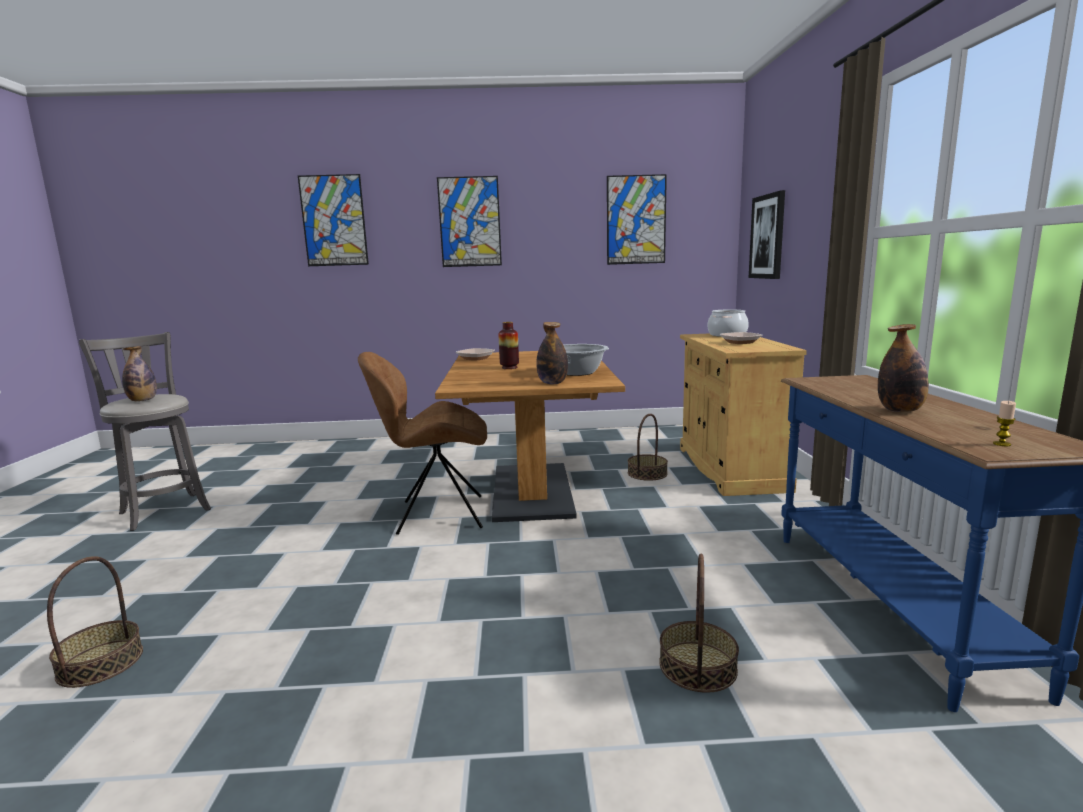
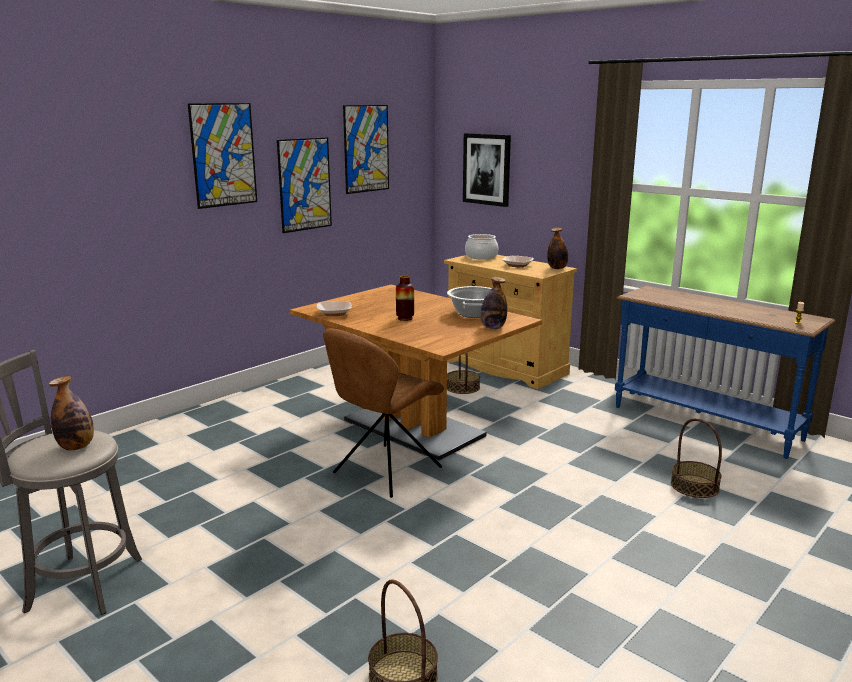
camera: 45 degrees left, 5 degrees up
(334, 221) = (64, 158): picture -> picture (304, 184)
(900, 410) = (726, 311): bottle -> bottle (557, 268)

